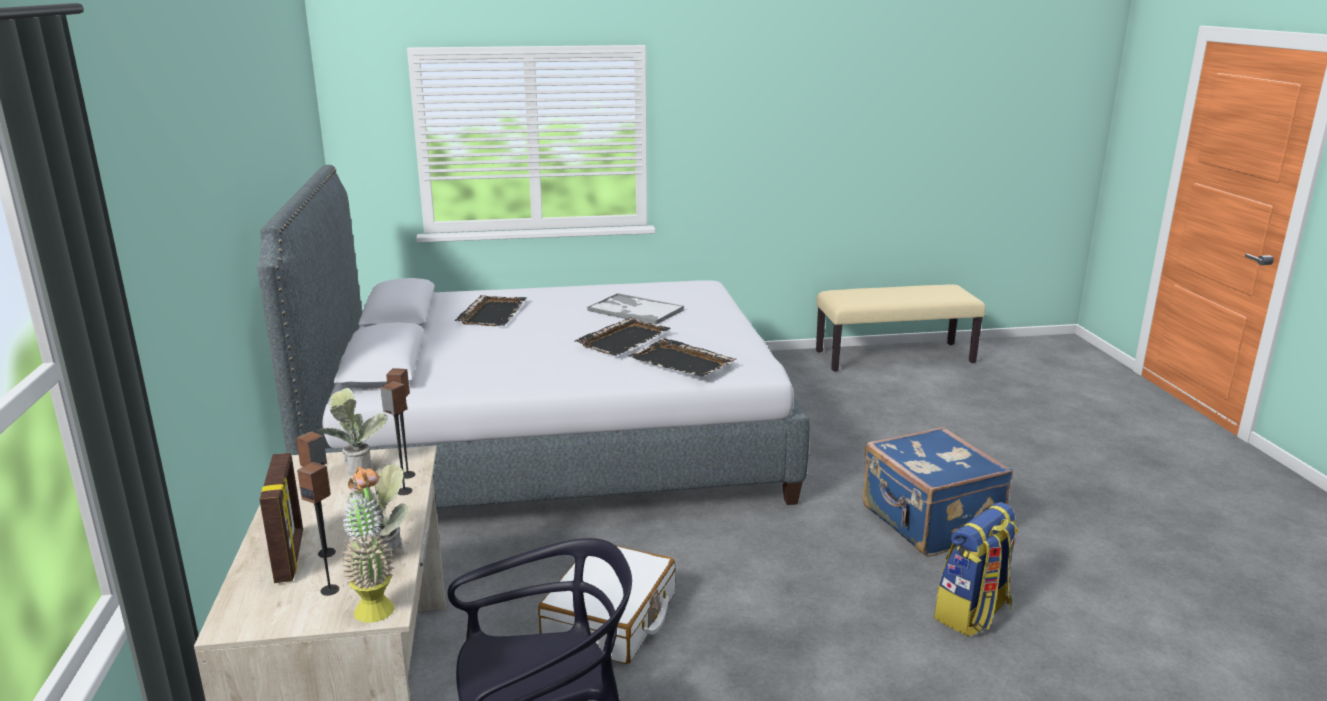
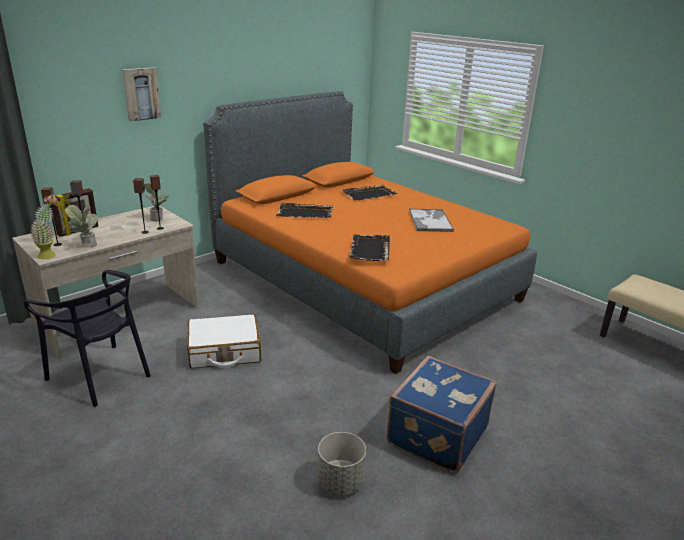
camera: 55 degrees right, 5 degrees up
(192, 232) = (141, 94): none -> picture
(551, 446) = (362, 280): grey bed -> orange bed
(624, 339) = (379, 228): black tray -> black tray (305, 213)
(973, 614) = (340, 482): backpack -> grey planter

